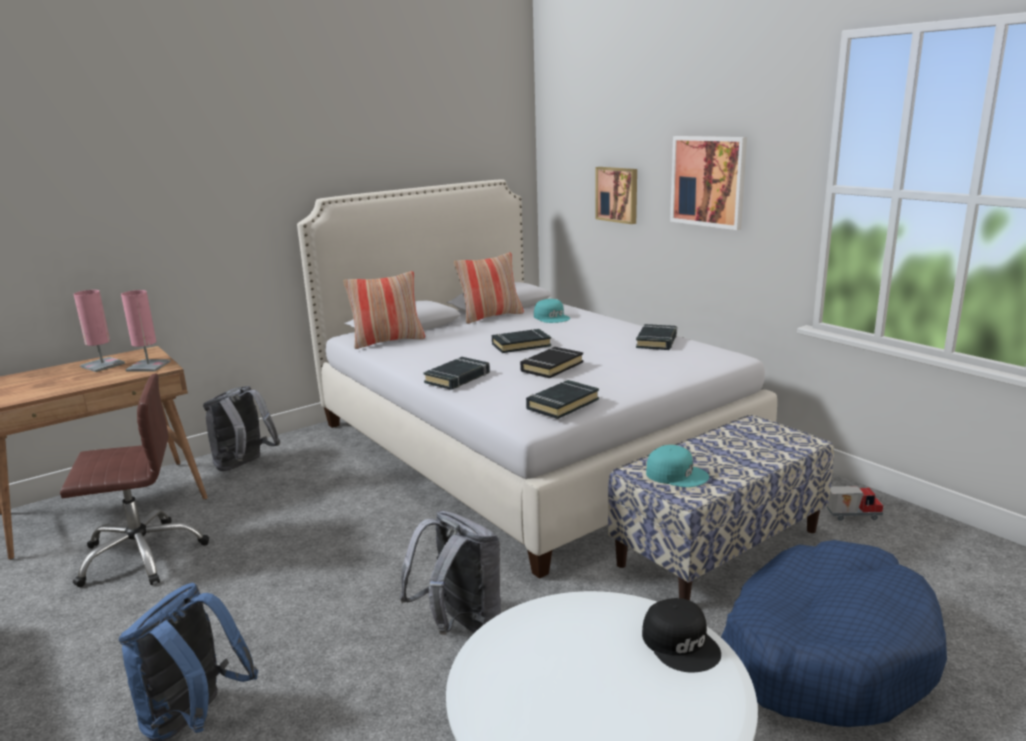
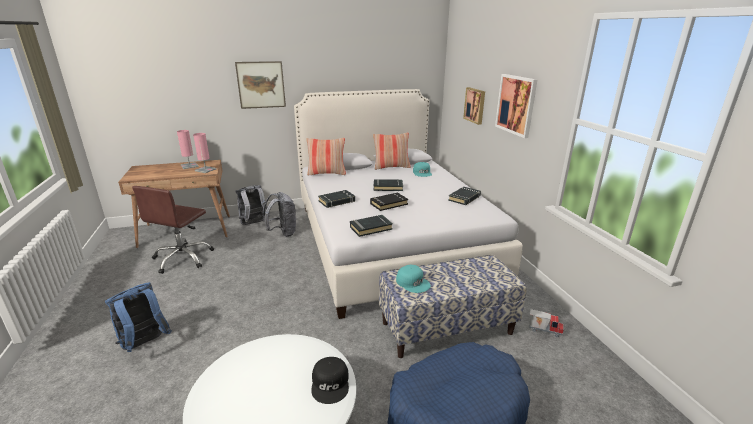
camera: 20 degrees right, 5 degrees up
(142, 555) = (183, 258): brown office chair -> brown office chair turned 105 degrees clockwise
(230, 189) = (261, 85): none -> picture
(459, 624) = (283, 332): grey backpack -> grey backpack (283, 233)

